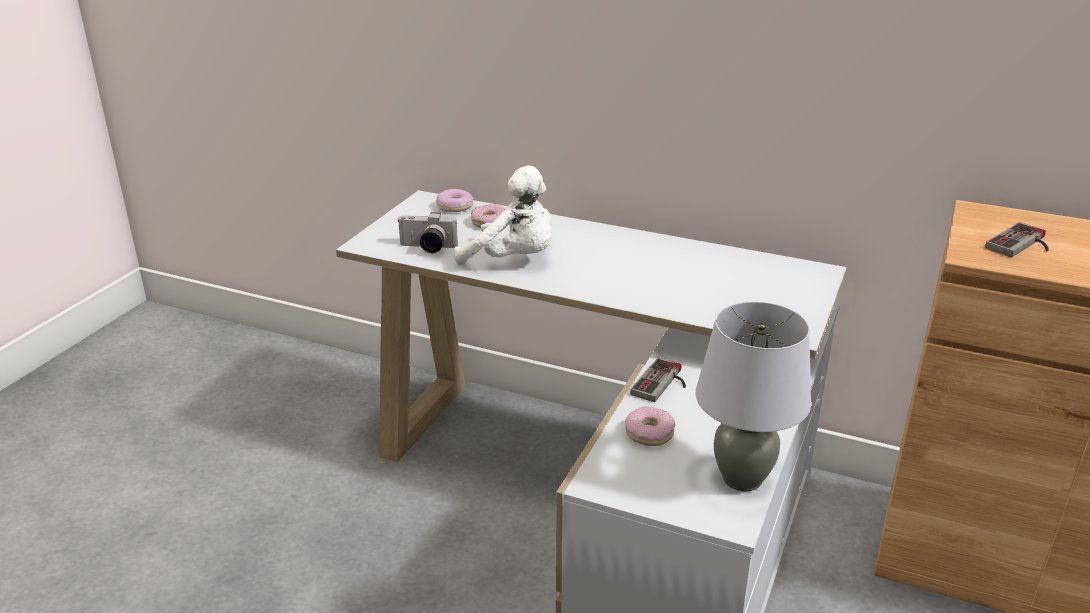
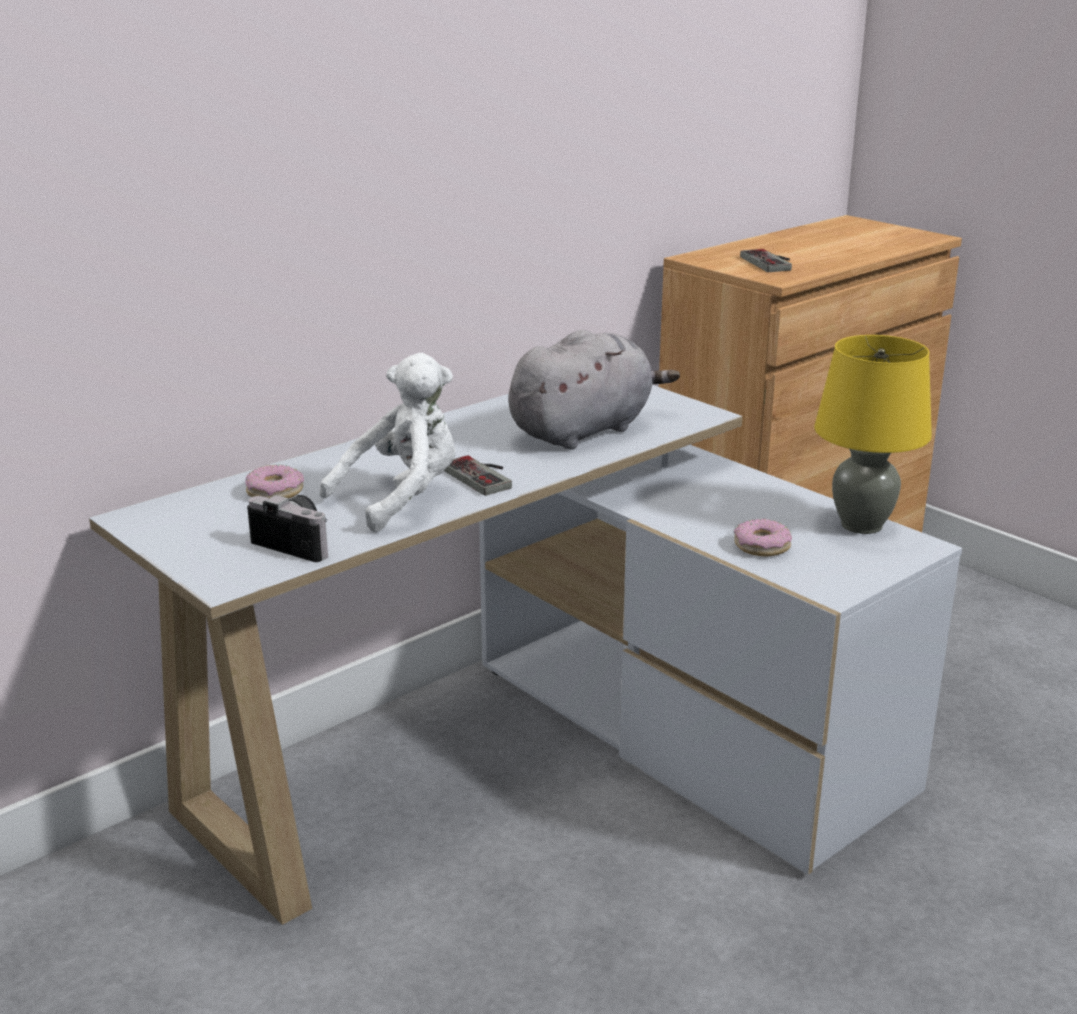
camera: 65 degrees left, 5 degrees down
(427, 248) = (298, 542): camera -> camera turned 90 degrees counterclockwise
(454, 207) = (191, 504): donut -> none
(663, 384) = (678, 518): game controller -> game controller (484, 476)
(698, 291) = (584, 430): none -> grey plush toy
(742, 479) = (862, 525): grey table lamp -> yellow table lamp

